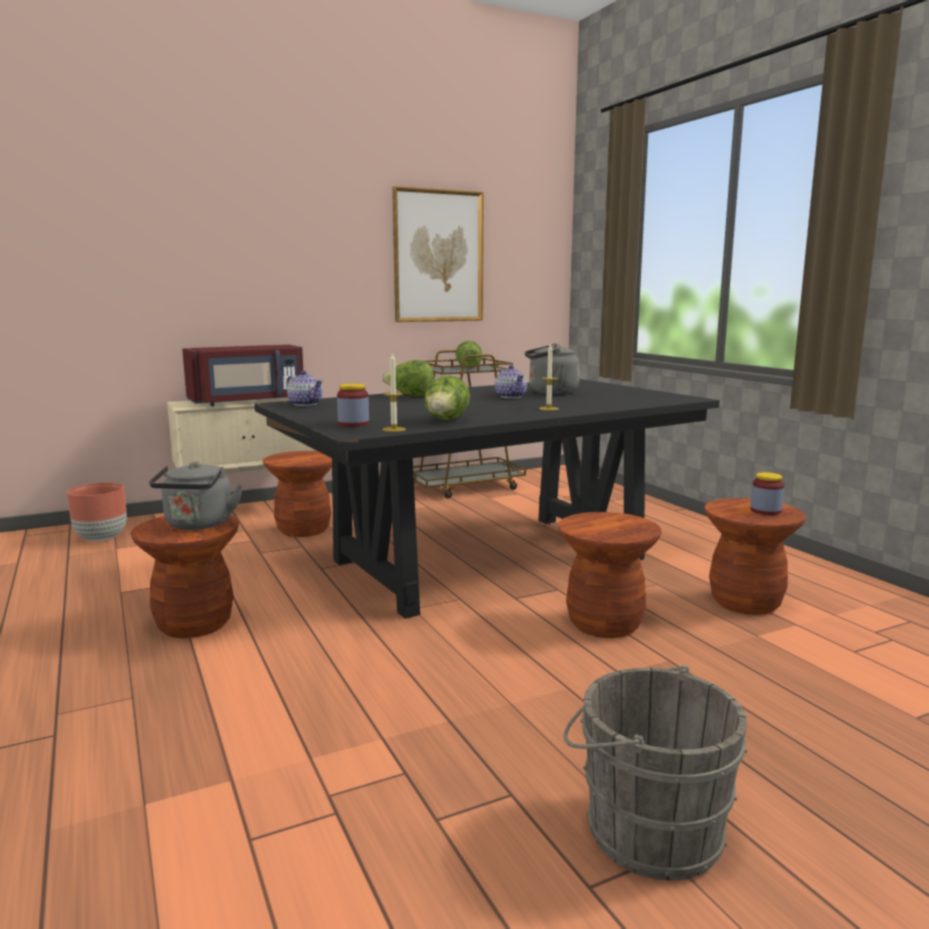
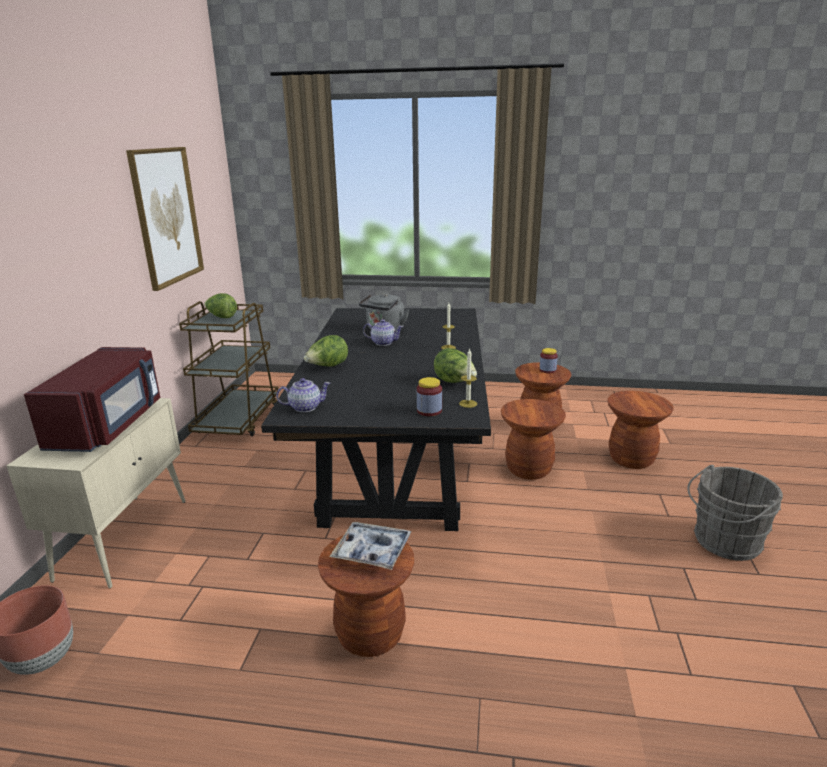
camera: 55 degrees left, 10 degrees up
(198, 525) = (372, 551): grey kettle -> tray
(303, 530) = (223, 521): brown stool -> brown stool (631, 459)

